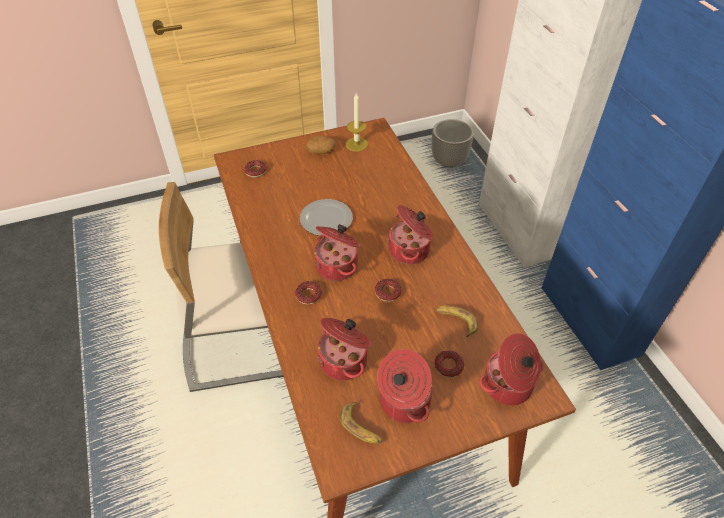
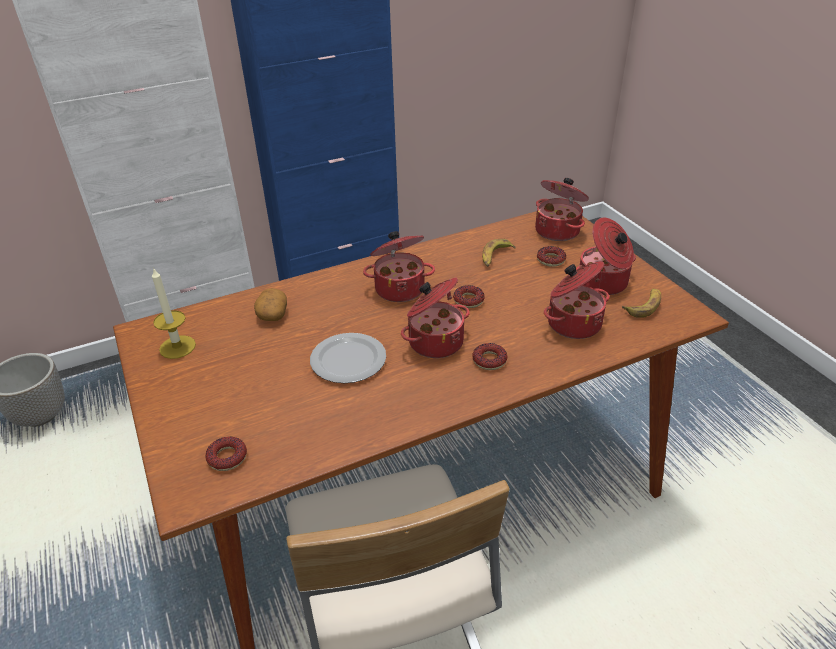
camera: 95 degrees left, 10 degrees down
(321, 151) = (186, 383): potato -> potato (272, 314)

